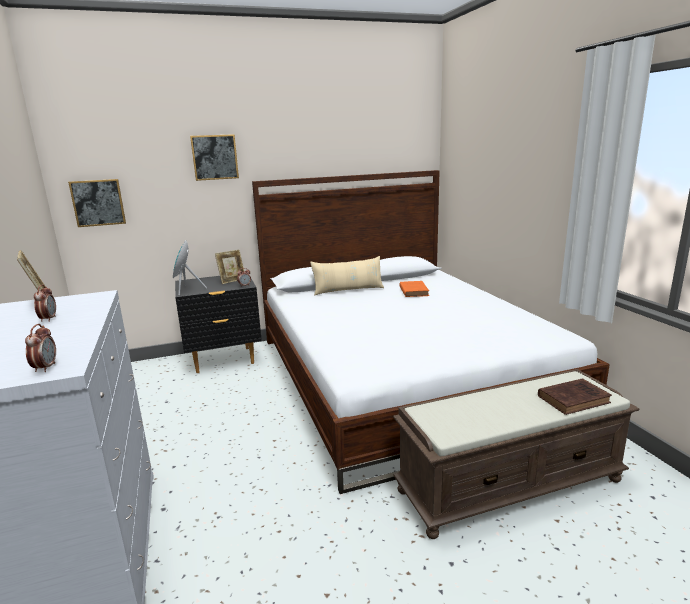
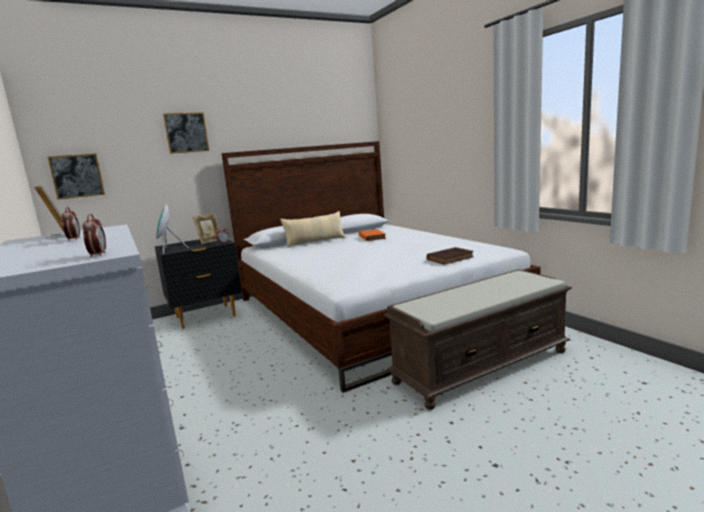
camera: 10 degrees left, 5 degrees down
(574, 399) = (523, 285): brown book -> brown book (451, 258)

